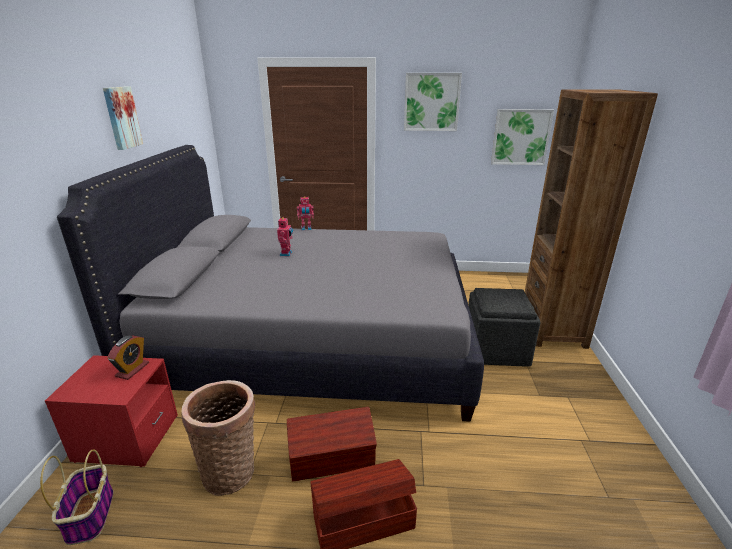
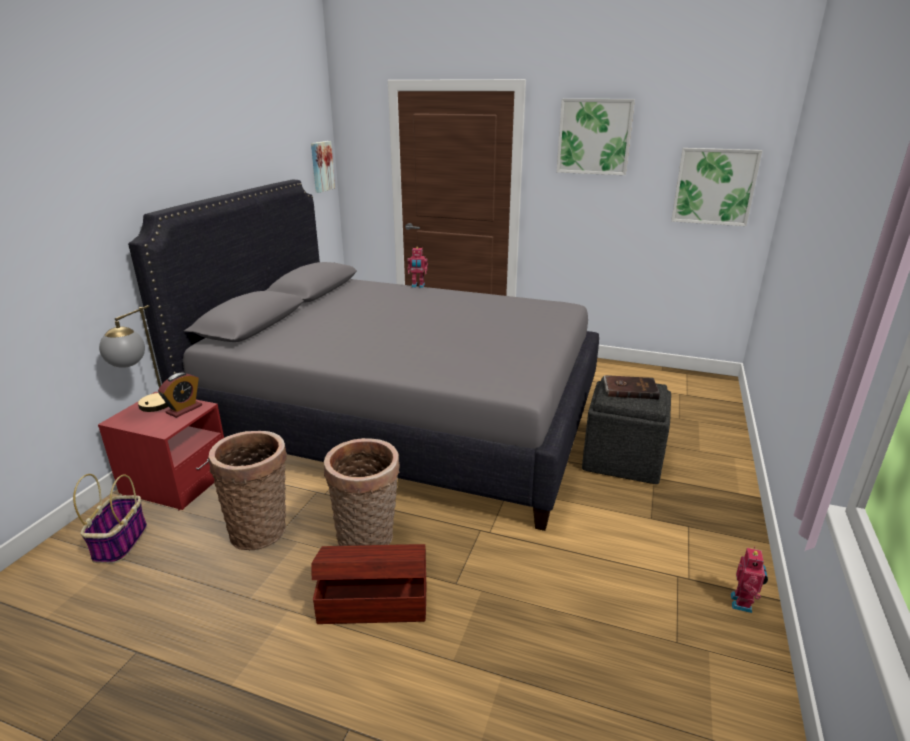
camera: 15 degrees right, 0 degrees up
(93, 376) = (147, 410): none -> table lamp
(121, 117) = (215, 146): picture -> picture (321, 166)
(286, 254) = (379, 311): toy robot -> toy robot (743, 603)
(332, 460) = (368, 539): brown storage box -> basket
(501, 296) = (630, 389): none -> brown book
(552, 330) = (713, 448): brown bookcase -> none

